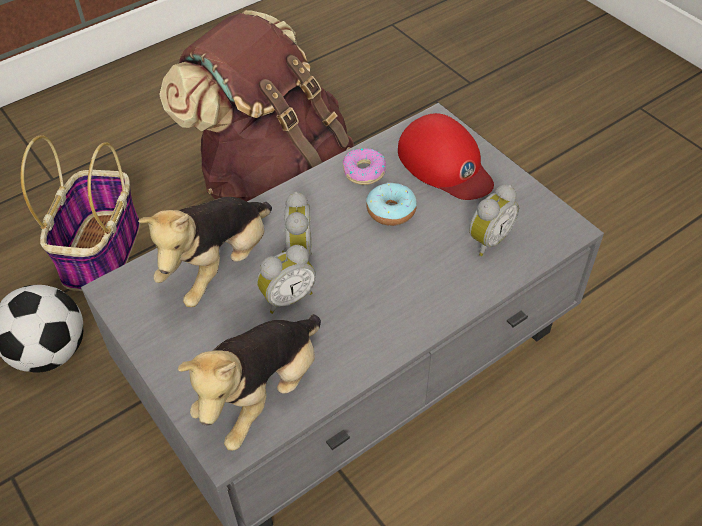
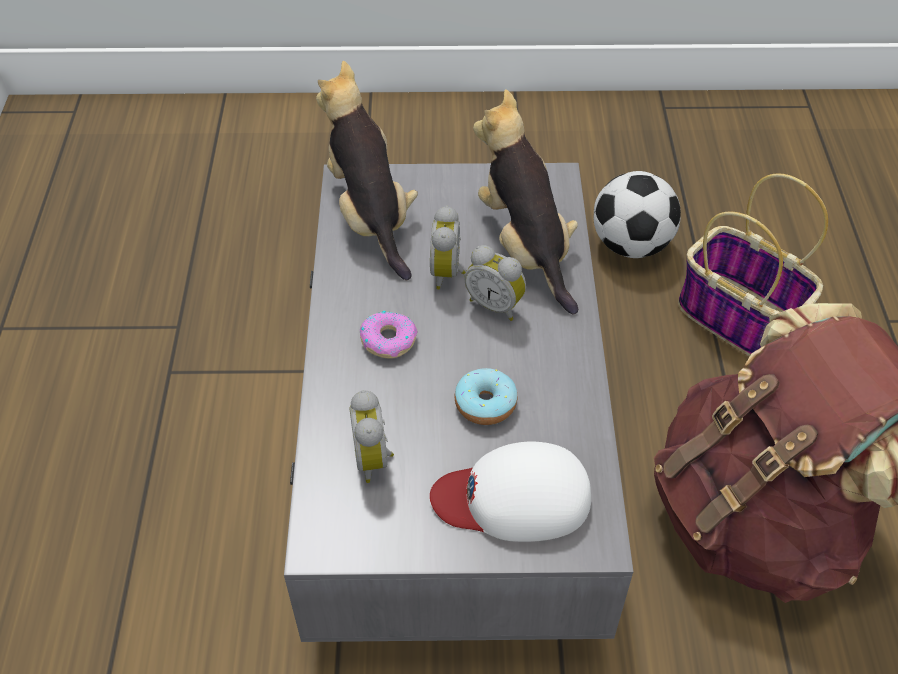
camera: 125 degrees right, 0 degrees up
(364, 171) = (564, 416): donut -> donut (388, 340)
(445, 164) = (514, 498): red cap -> white cap

